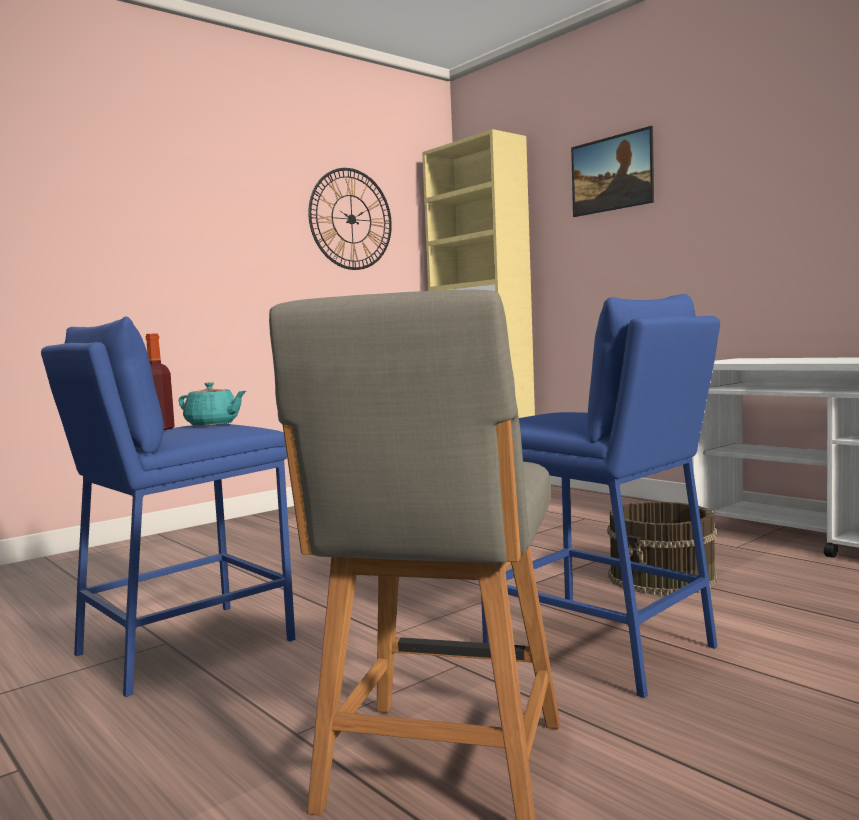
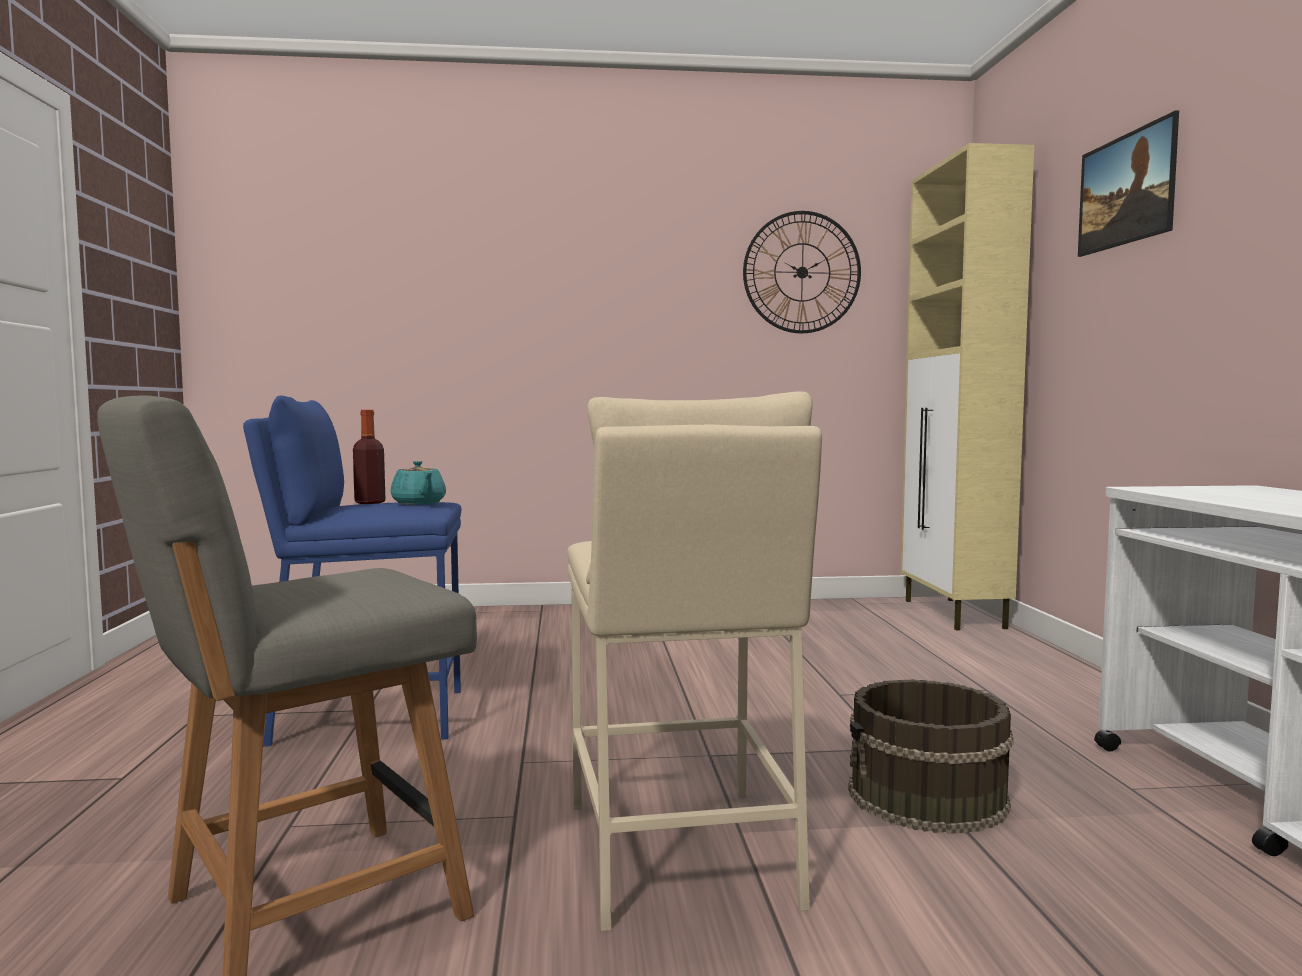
camera: 35 degrees right, 0 degrees up
(599, 646) = (679, 852): blue stool -> beige stool

